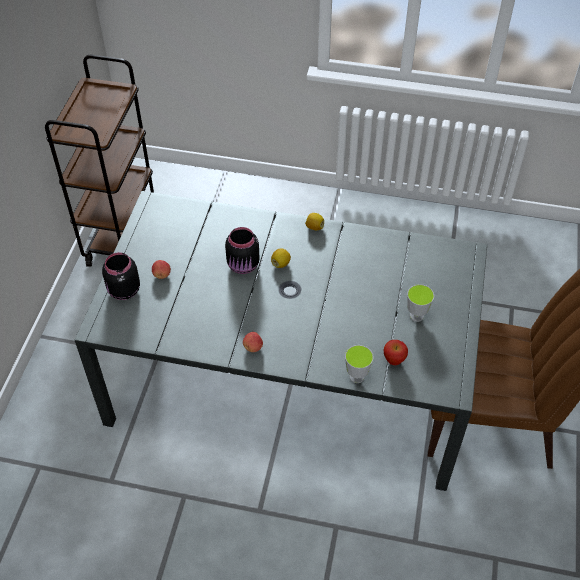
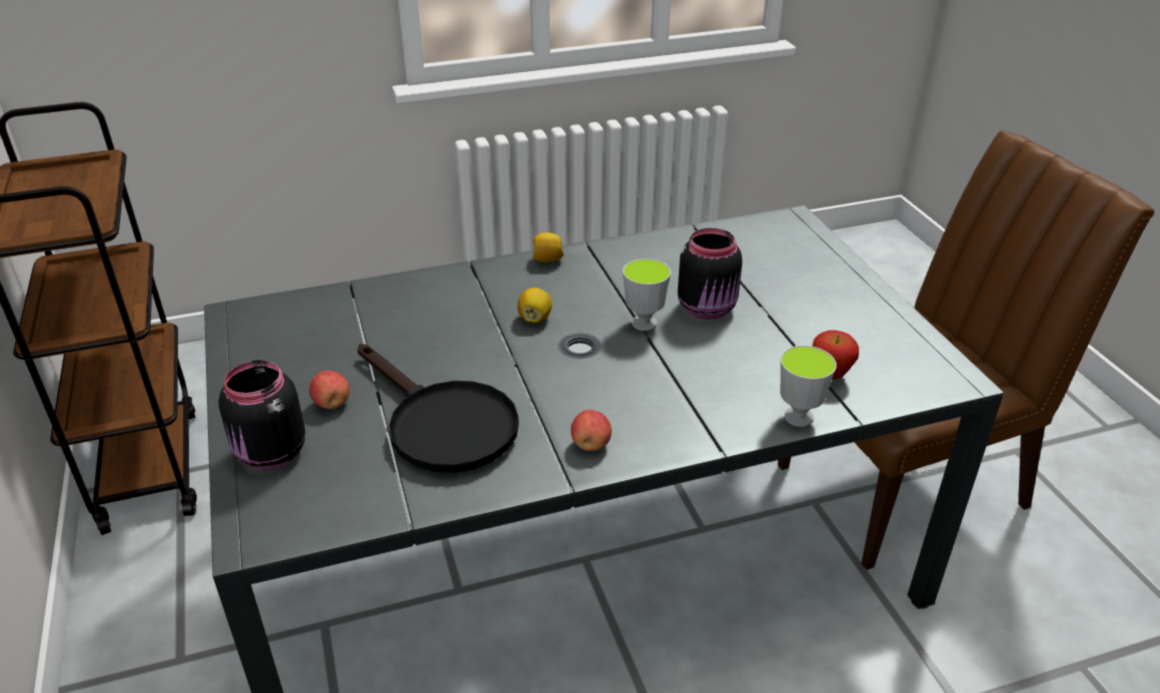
camera: 30 degrees left, 15 degrees down
(199, 307) = (442, 424): none -> black frying pan
(243, 266) = (474, 341): black jar -> black jar (708, 309)
(416, 316) = (802, 310): cup -> cup (644, 323)

